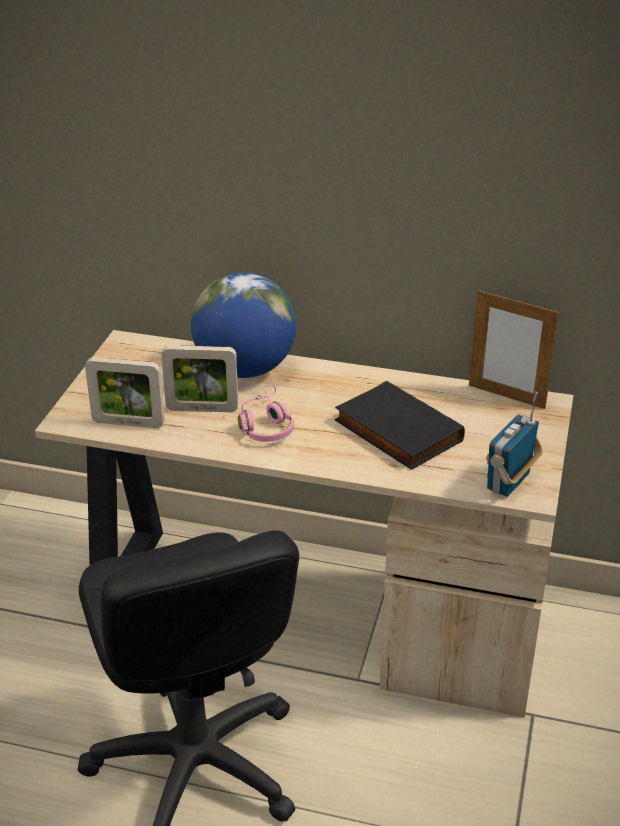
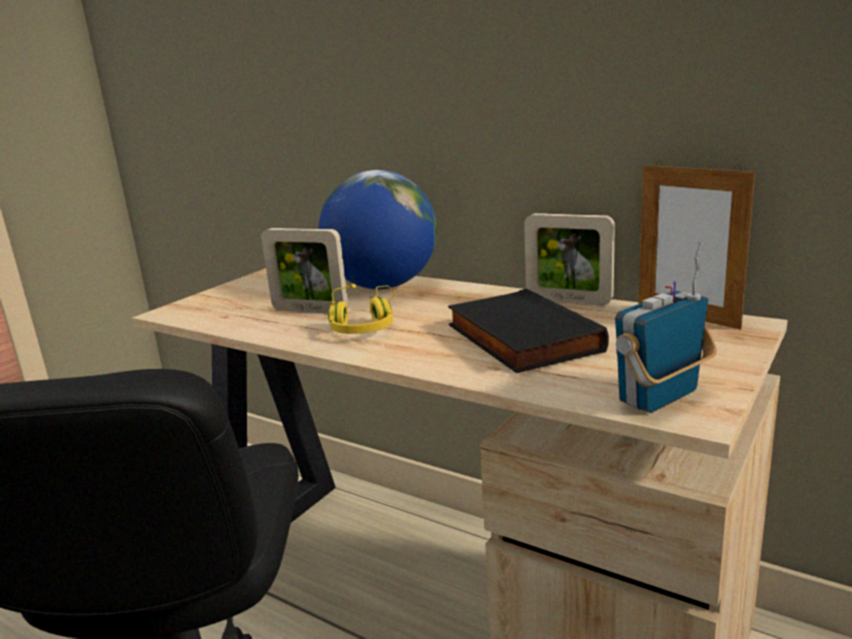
camera: 20 degrees right, 15 degrees down
(128, 423) = (224, 316): picture frame -> picture frame (568, 300)
(266, 425) = (365, 325): pink headphones -> yellow headphones

